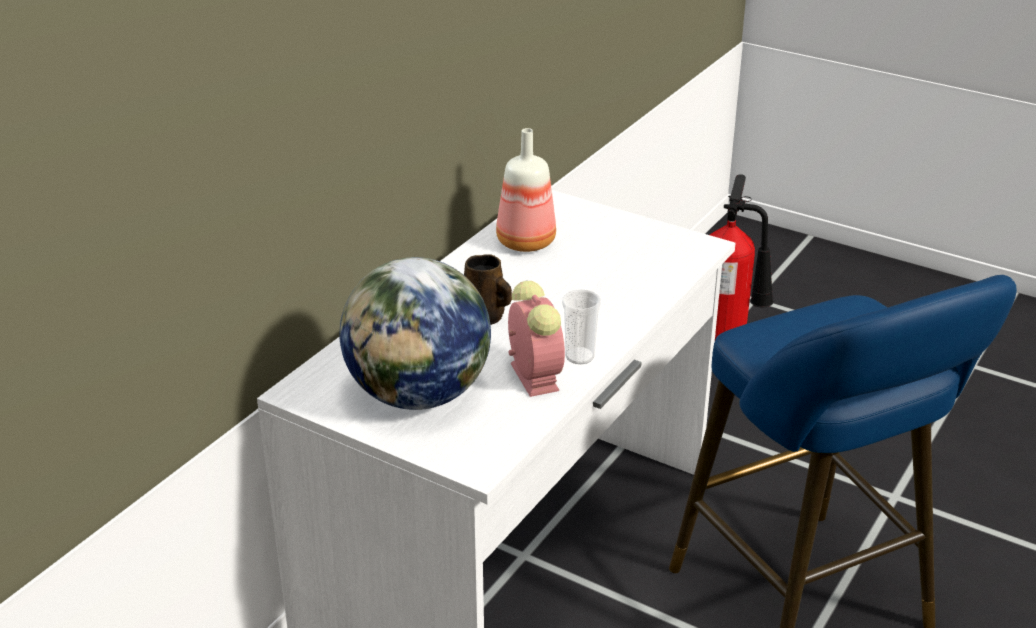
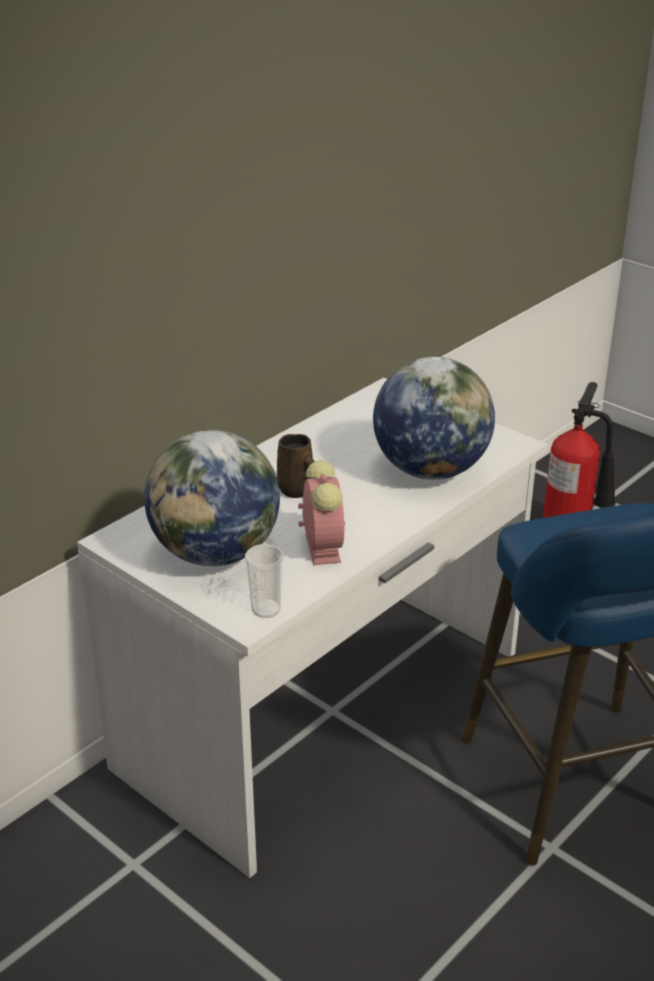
camera: 10 degrees right, 0 degrees up
(524, 243) = (353, 427): bottle -> none
(579, 356) = (369, 534): cup -> cup (266, 609)
(622, 281) = (430, 470): none -> globe

